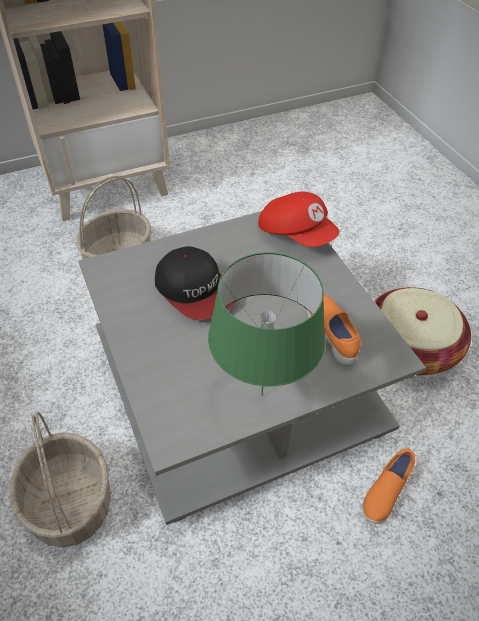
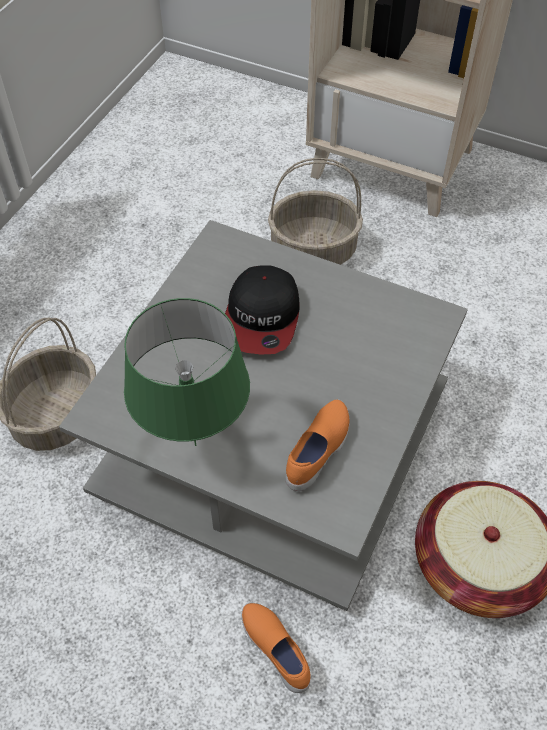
camera: 50 degrees right, 5 degrees up
(296, 233) = (420, 339): red cap -> none
(385, 492) = (277, 649): orange shoe -> orange shoe turned 60 degrees clockwise

